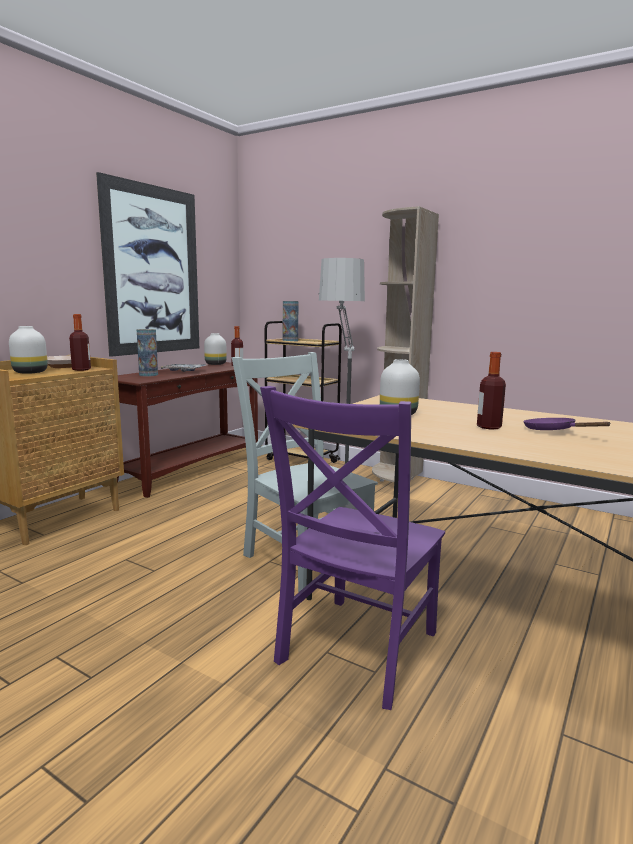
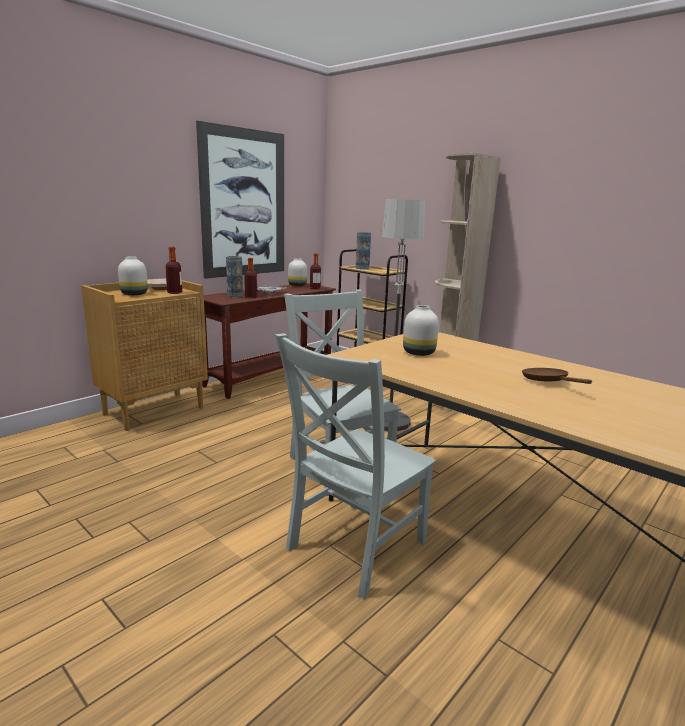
camera: 10 degrees right, 5 degrees up
(354, 651) = (352, 548): purple chair -> grey chair
(489, 427) = (490, 372): bottle -> bottle (251, 297)
(554, 431) = (547, 382): purple frying pan -> brown frying pan

